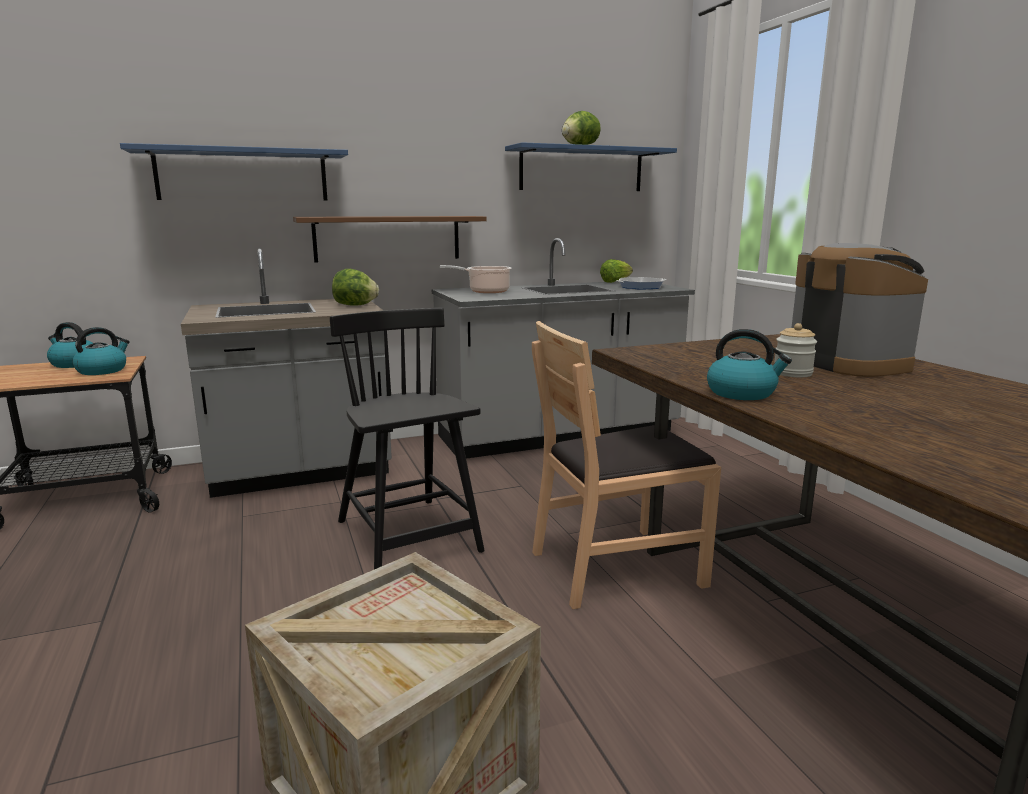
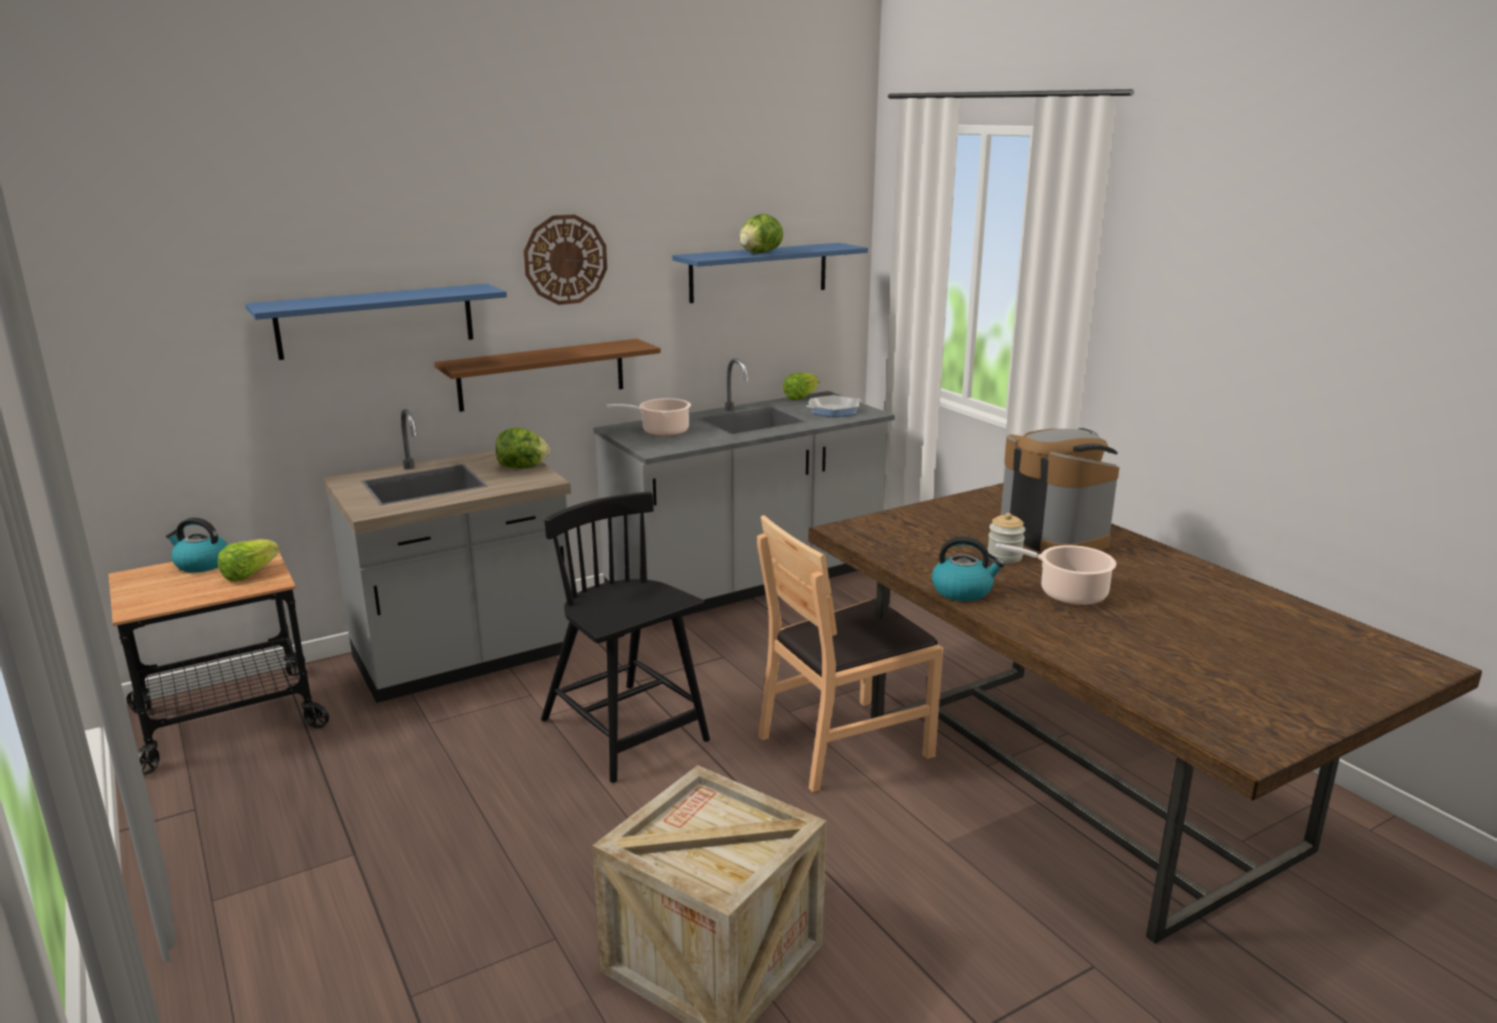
camera: 10 degrees left, 5 degrees up
(102, 370) = (249, 574): kettle -> lettuce
(410, 140) = (565, 259): none -> wall clock
(868, 400) = (1068, 593): none -> cooking pot

